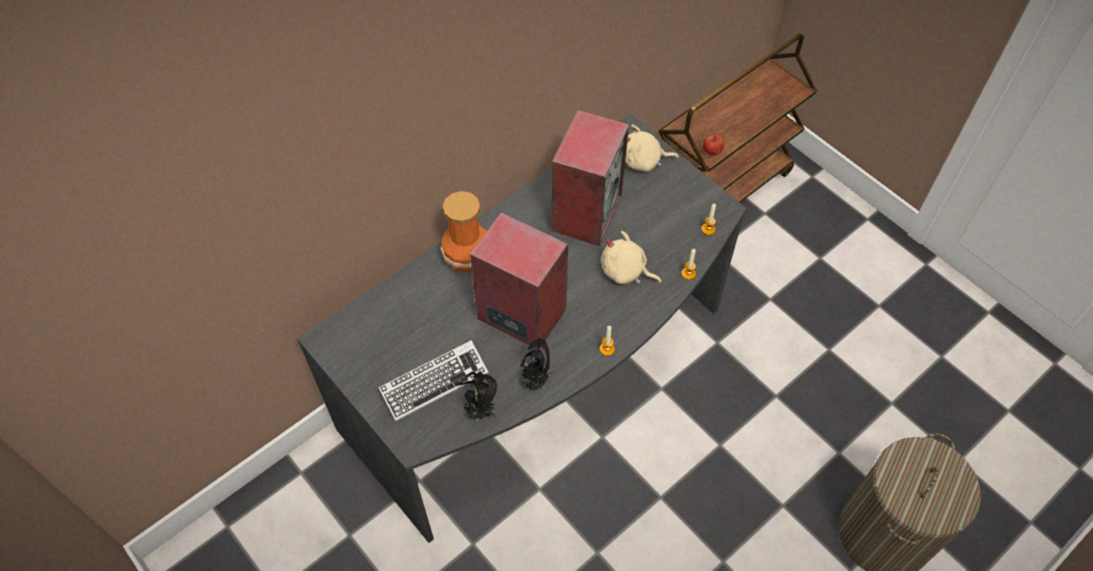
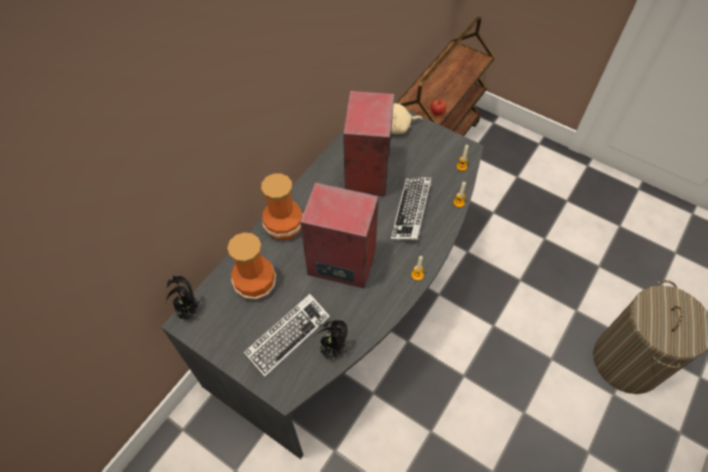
camera: 15 degrees left, 0 degrees up
(414, 314) = (255, 283): none -> vase
(535, 382) = (370, 315): potted plant -> potted plant (188, 312)
(626, 271) = (411, 211): beige plush toy -> keyboard

